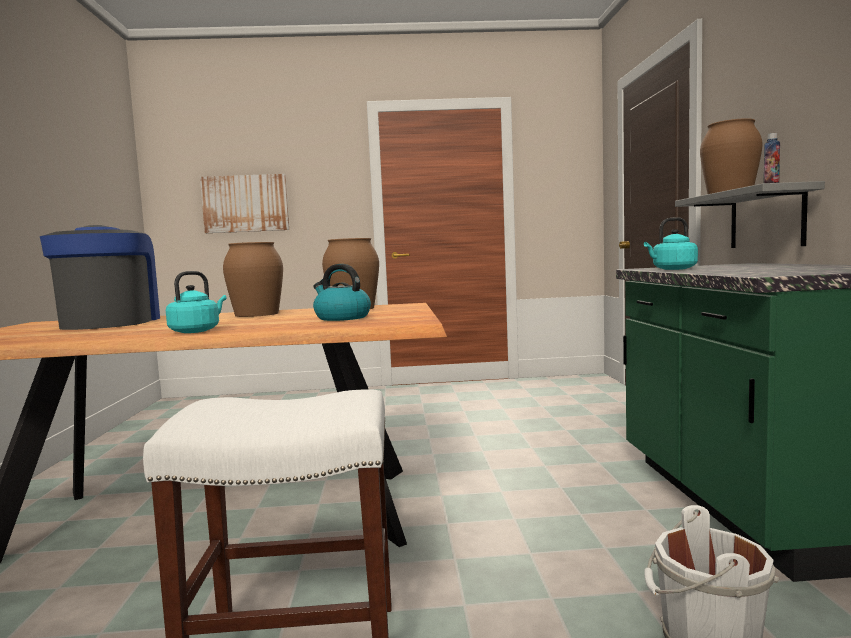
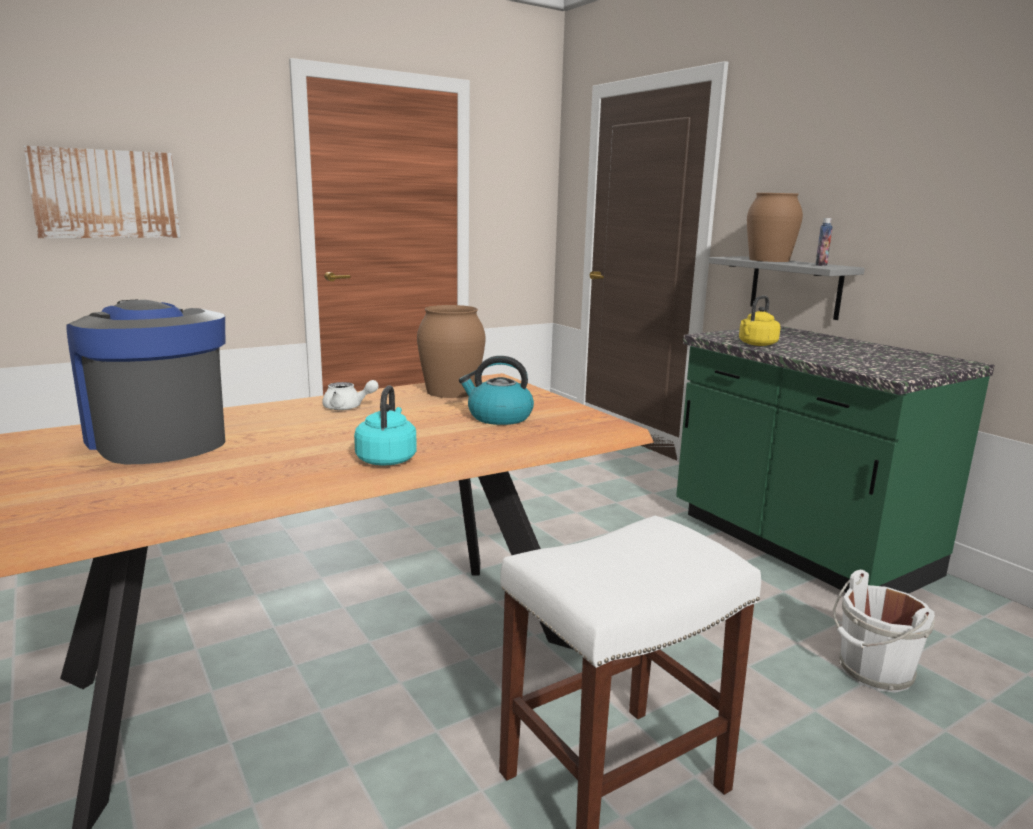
camera: 30 degrees left, 10 degrees up
(257, 314) = (347, 408): brown vase -> white teapot
(672, 269) = (756, 344): turquoise kettle -> yellow kettle

